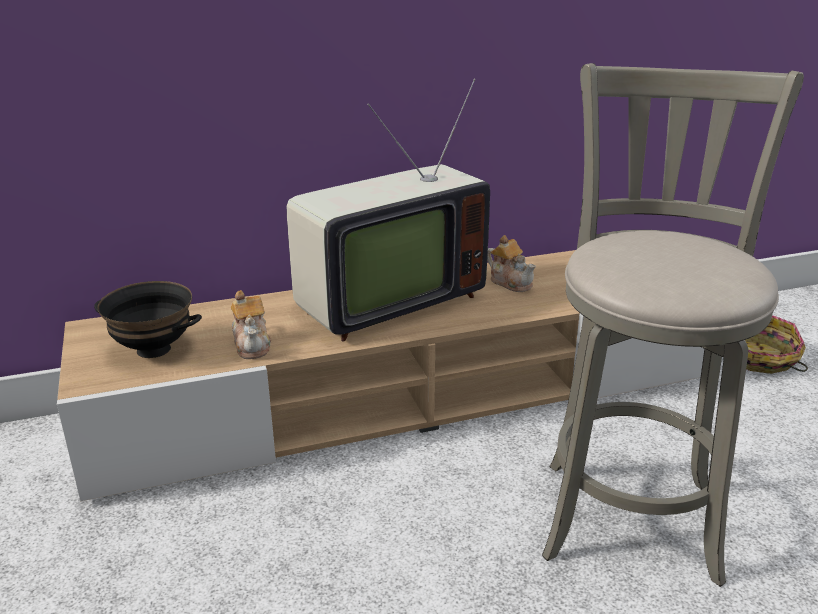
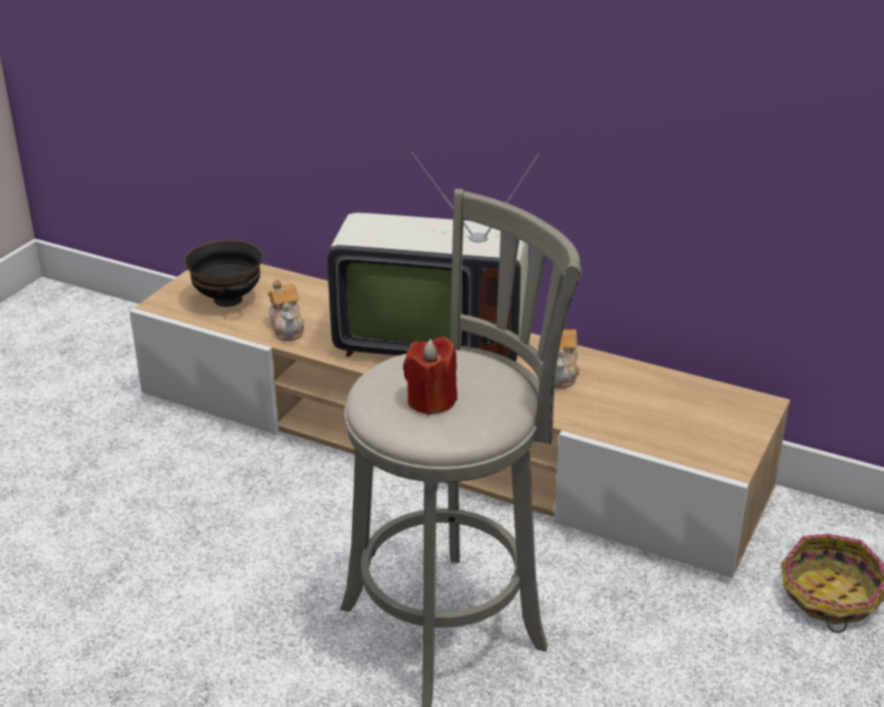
camera: 45 degrees right, 5 degrees up
(252, 345) = (287, 327): teapot -> teapot turned 45 degrees counterclockwise
(687, 266) = (431, 401): none -> red candle

